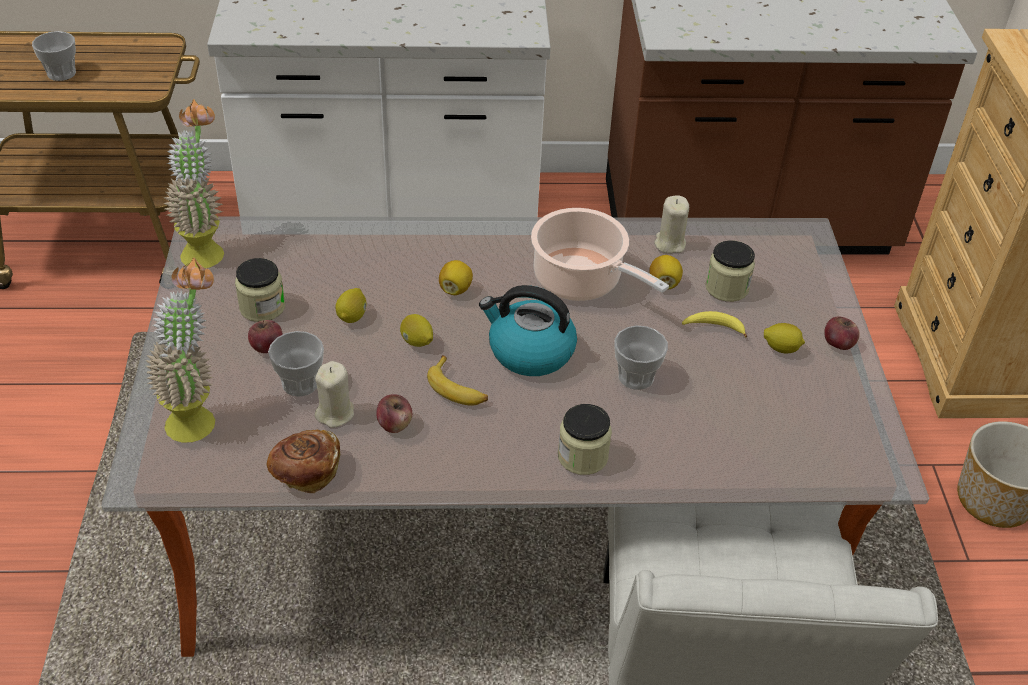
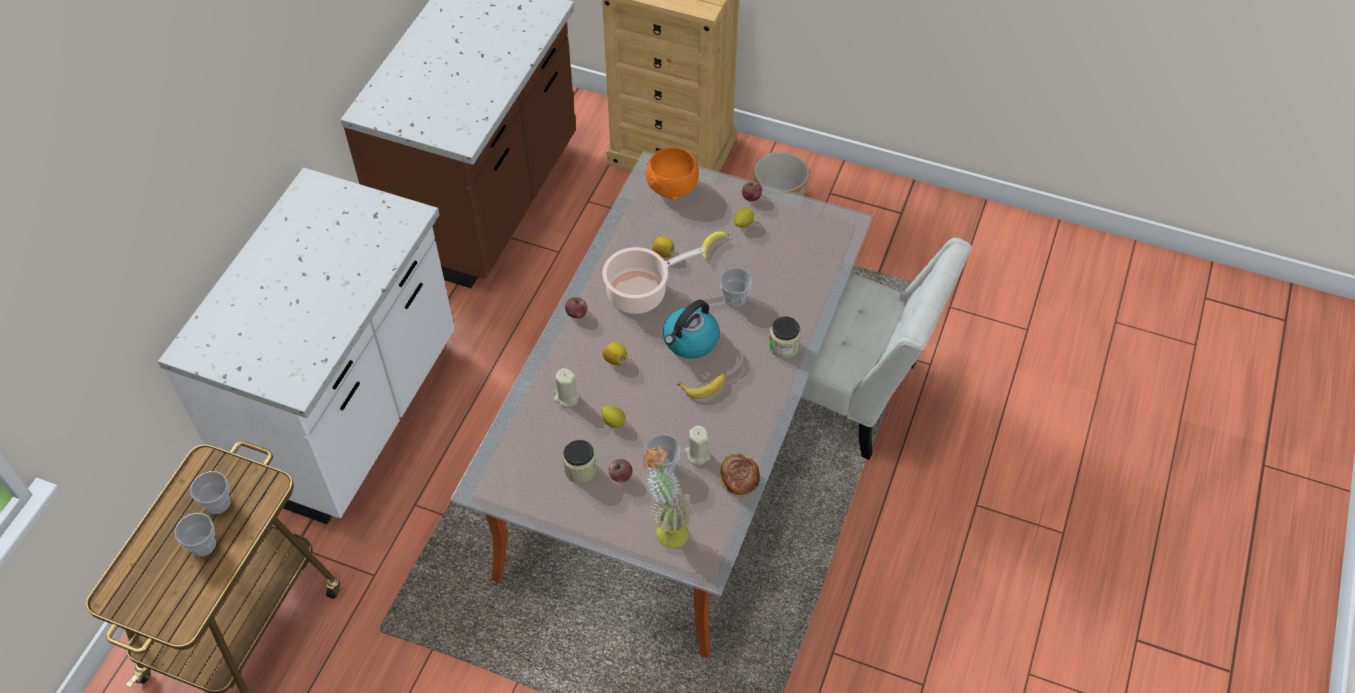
camera: 65 degrees left, 10 degrees up
(115, 67) = (217, 503): none -> cup
(206, 248) = (499, 488): potted plant -> none
(395, 424) = (720, 427): apple -> apple (577, 313)
(417, 342) = (654, 395): lemon -> none
(669, 244) = (628, 236): beige candle -> beige candle (566, 397)
(727, 288) = (682, 226): jar -> none
(786, 261) = (673, 188): none -> orange bowl

